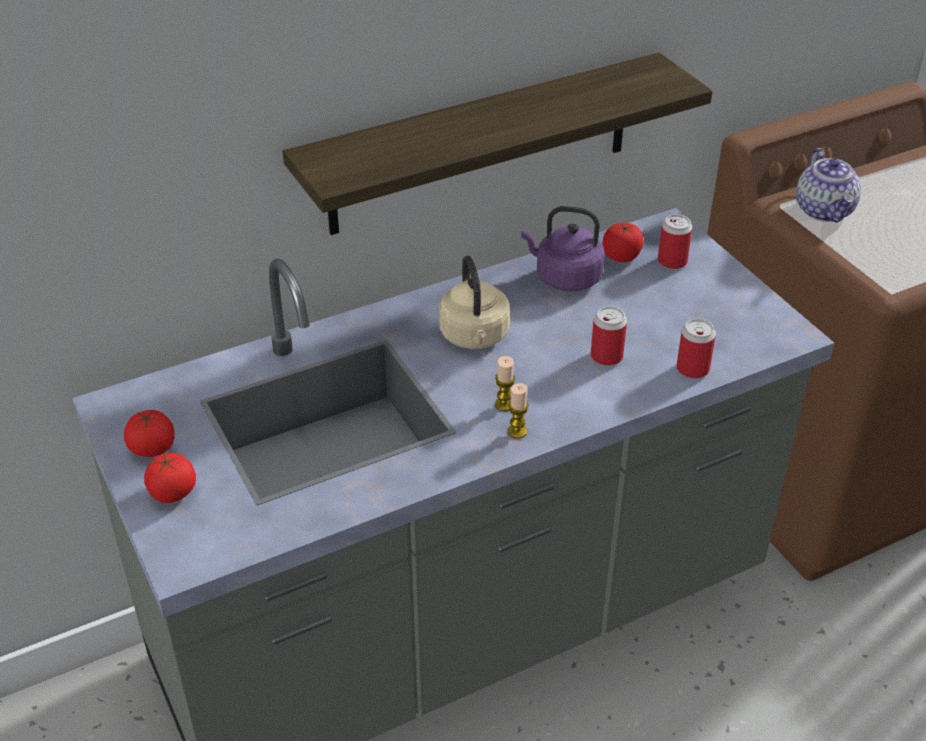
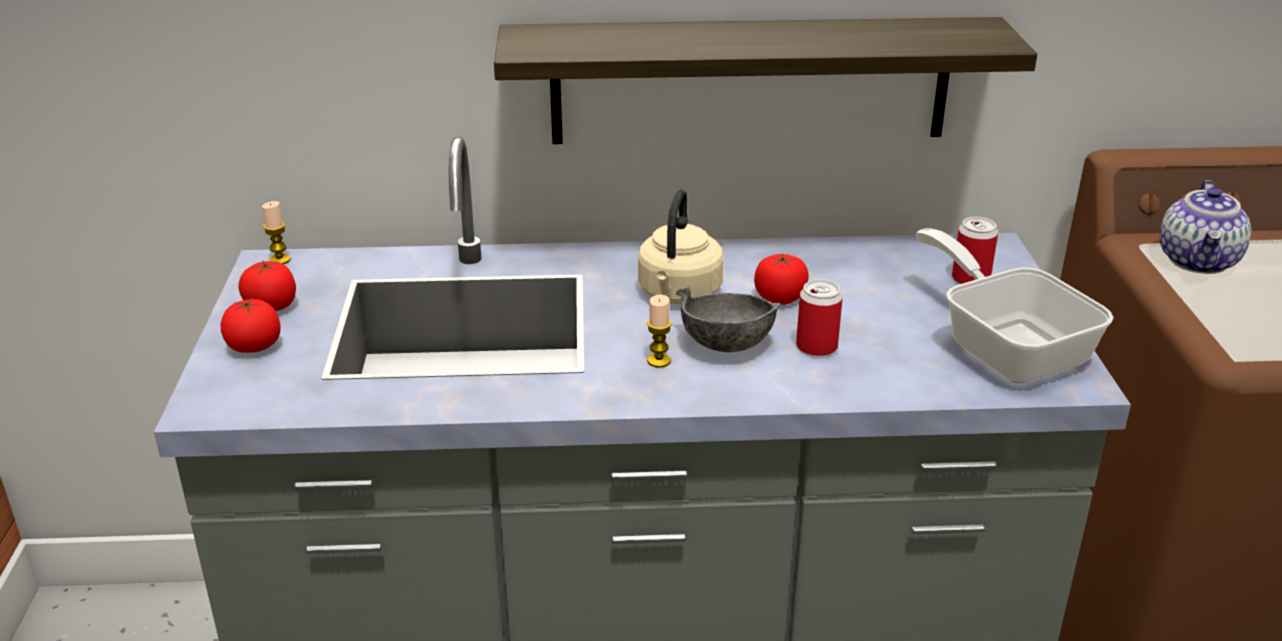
camera: 25 degrees right, 10 degrees down
(517, 431) = (652, 389): candle -> candle (280, 260)
(542, 373) = (726, 344): none -> grey bowl
(564, 277) = (827, 266): purple kettle -> none
(621, 256) = (911, 261): tomato -> tomato (780, 298)
(692, 369) = (915, 384): can -> none
(731, 316) = (1006, 346): none -> frying pan

